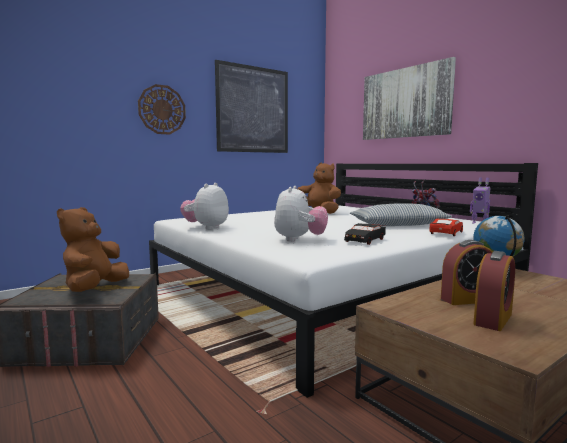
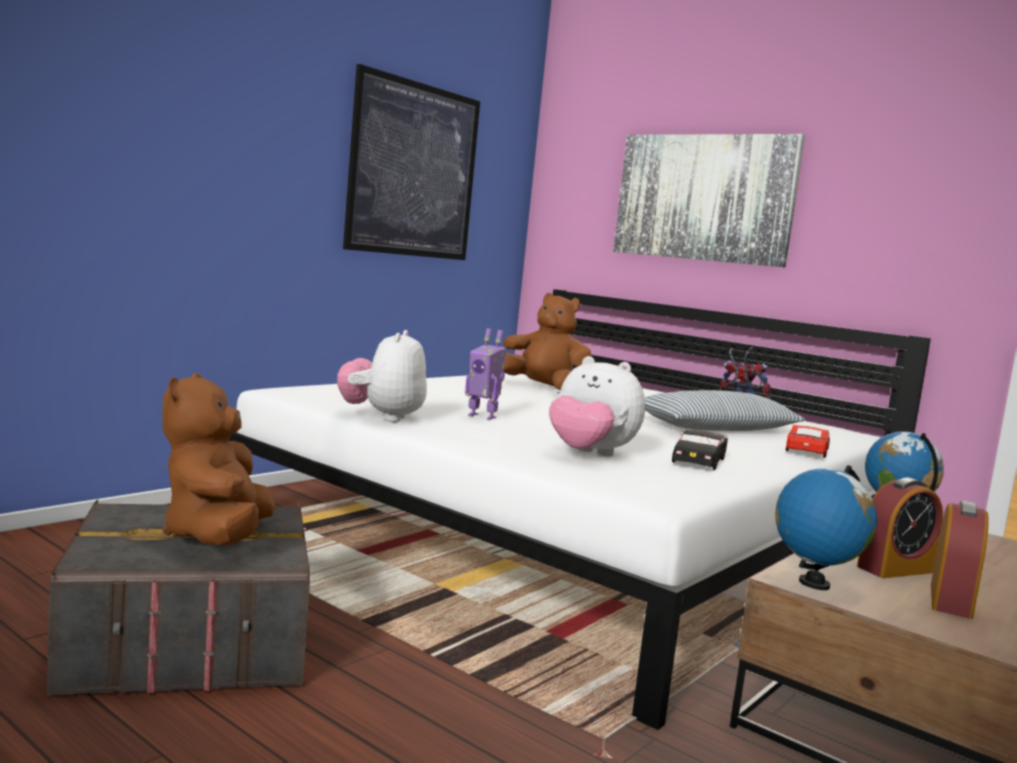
camera: 15 degrees left, 0 degrees up
(162, 109) = (252, 156): wall clock -> none
(299, 240) = (589, 454): plush toy -> plush toy turned 120 degrees clockwise
(398, 308) = (814, 583): none -> globe
(479, 223) = (837, 431): toy robot -> toy robot (483, 416)

